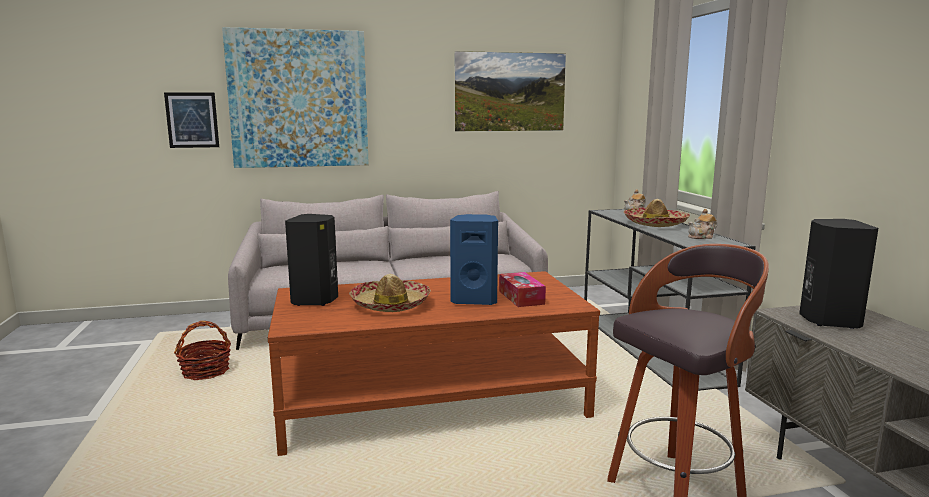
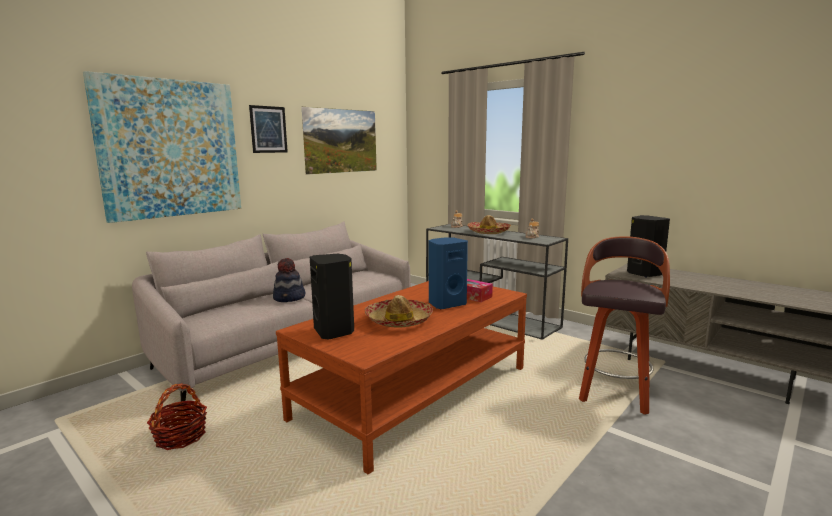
camera: 35 degrees left, 0 degrees up
(192, 120) = (51, 173): picture -> picture (268, 129)
(377, 267) = (289, 298): none -> hat

